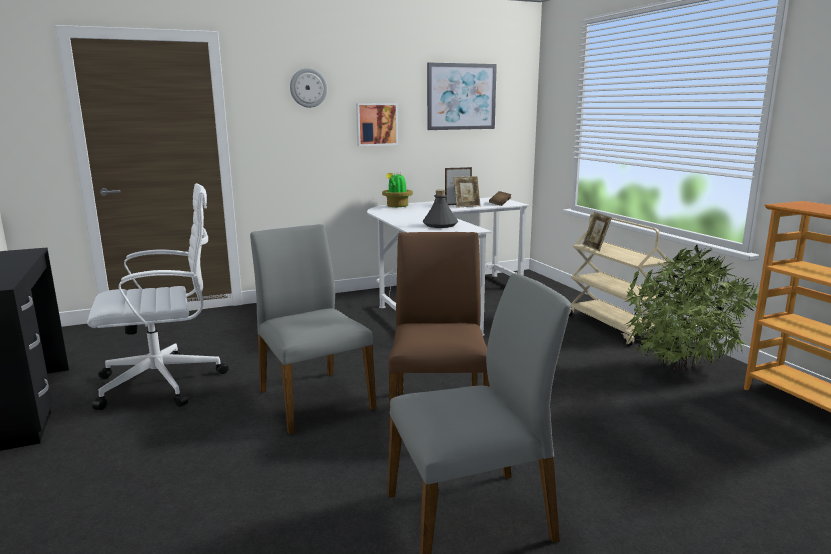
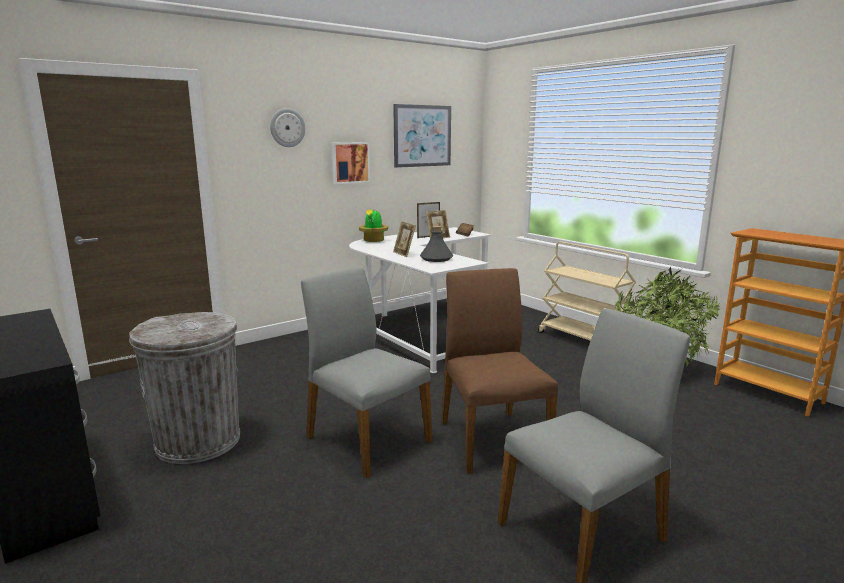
camera: 15 degrees left, 0 degrees up
(164, 382) = (198, 441): white office chair -> grey trash can
(595, 247) = (565, 271): picture frame -> picture frame (404, 254)

